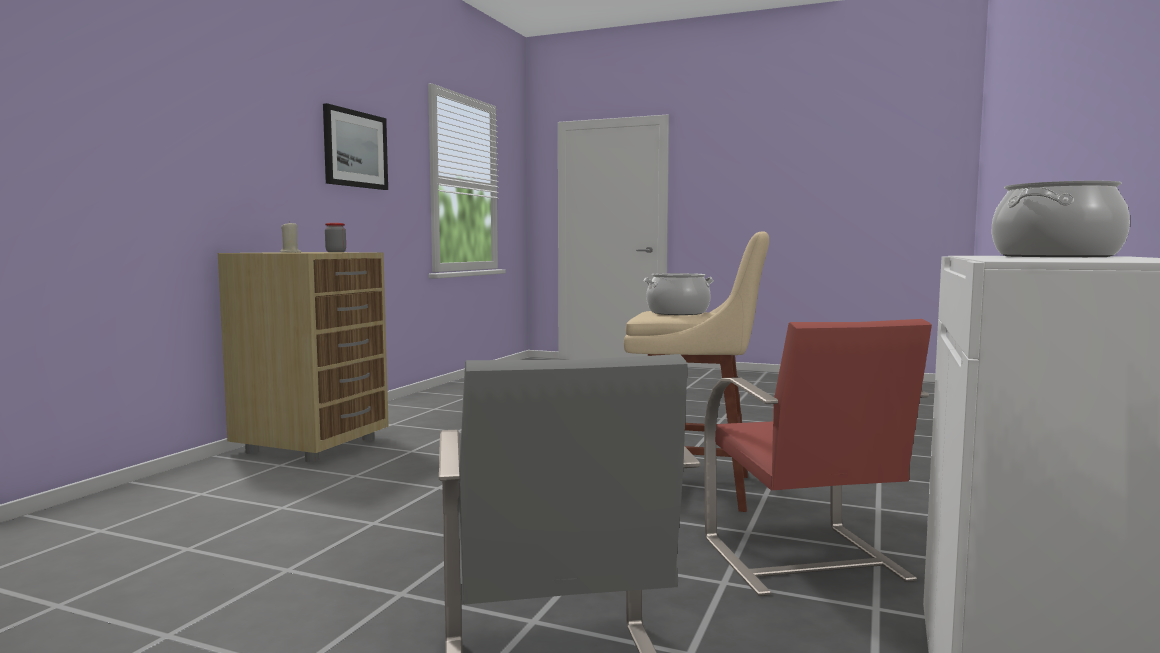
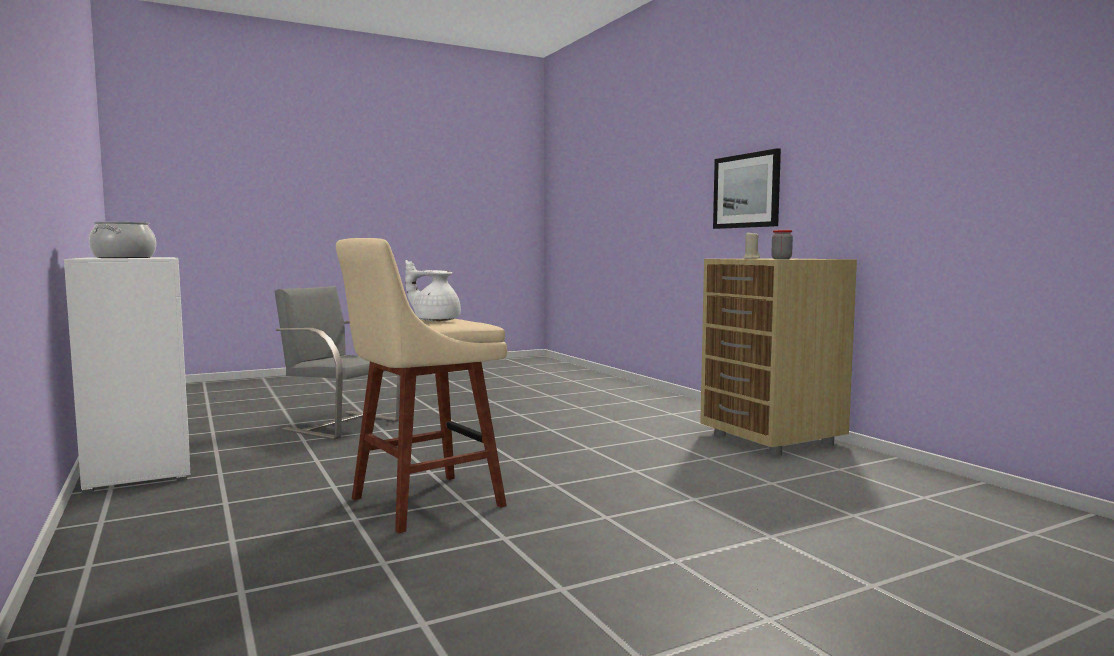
camera: 130 degrees right, 0 degrees up
(355, 149) = (970, 121): picture -> picture (746, 191)
(678, 313) = (435, 320): cooking pot -> white teapot
(804, 560) = (277, 482): red chair -> none

